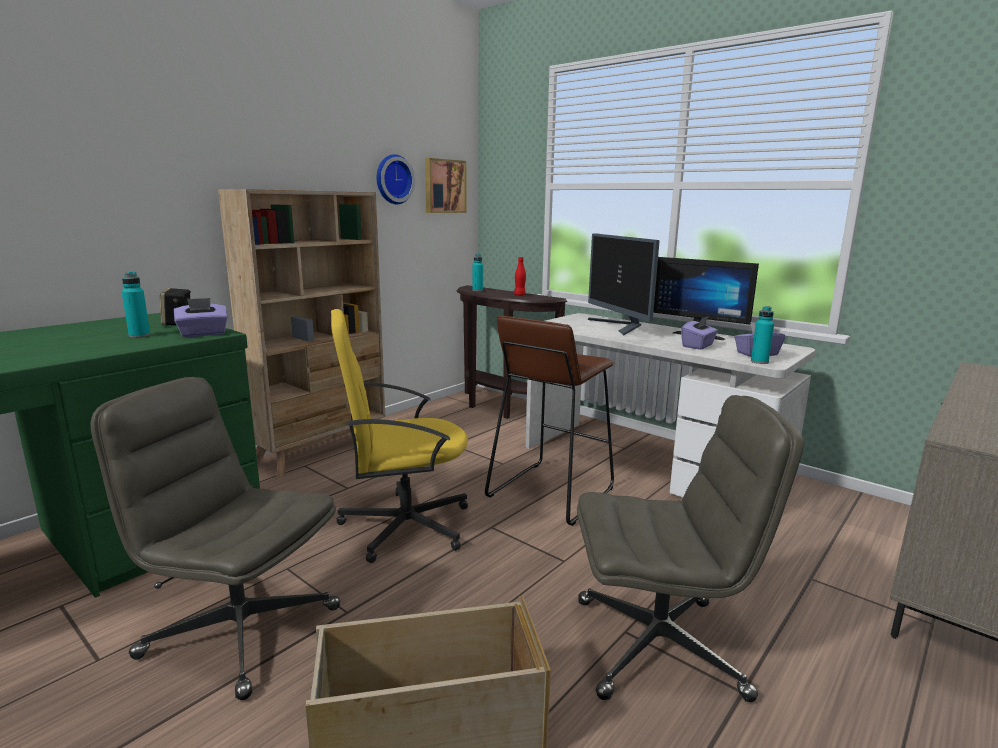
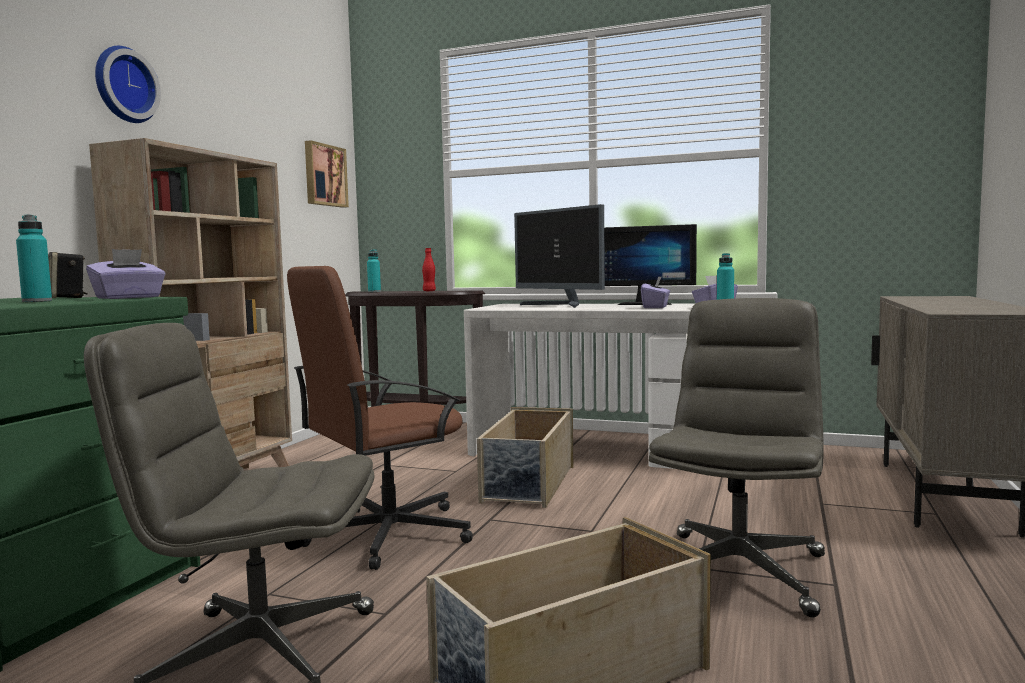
camera: 20 degrees left, 10 degrees down
(393, 179) = (274, 160): wall clock -> wall clock (123, 85)
(403, 525) = (386, 534): yellow office chair -> brown office chair
(550, 492) = (528, 484): brown stool -> beige storage box
(660, 646) = (739, 571): grey office chair -> grey office chair turned 45 degrees counterclockwise

